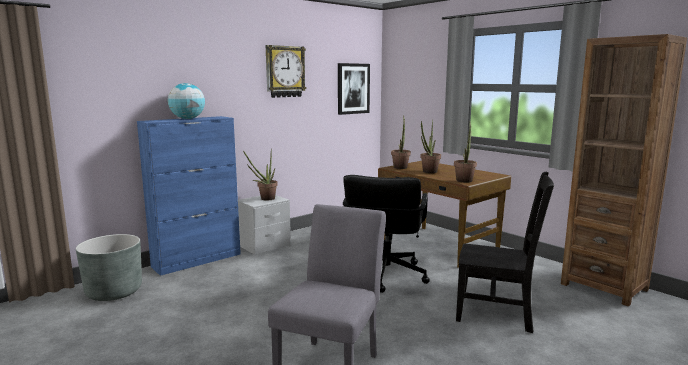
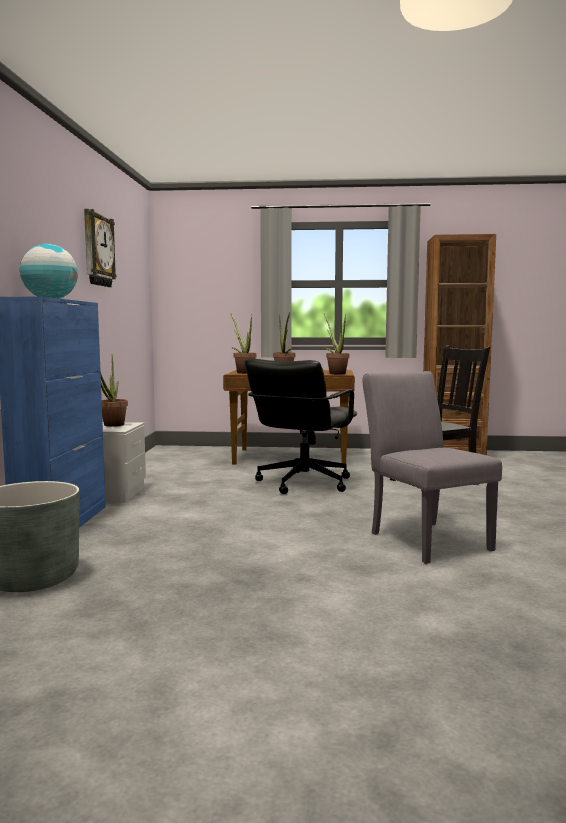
camera: 45 degrees left, 5 degrees down
(353, 88) = (137, 285): picture -> none
(385, 275) = (303, 483): black office chair -> black office chair turned 60 degrees clockwise

